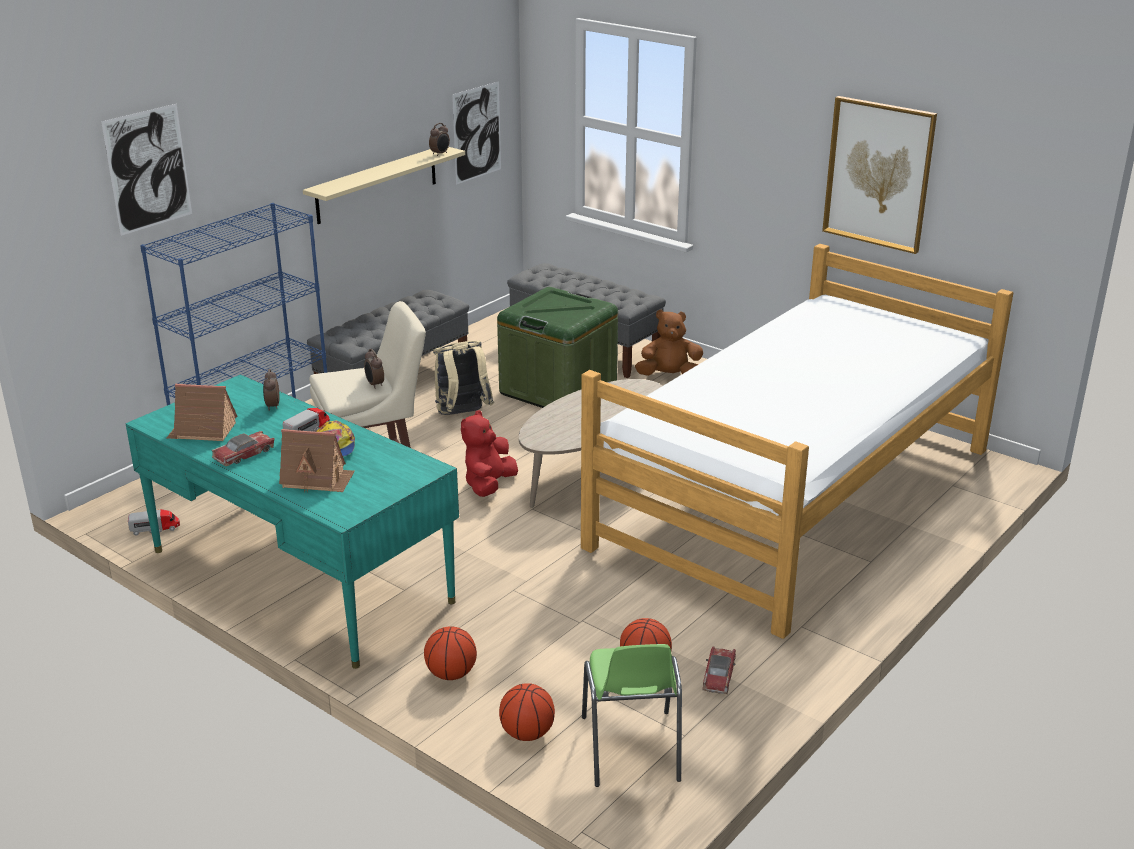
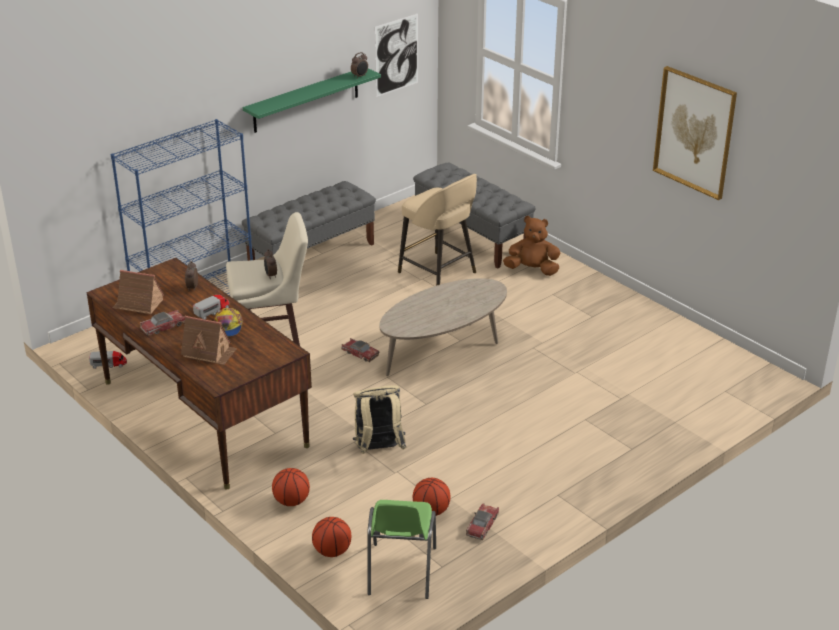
camera: 10 degrees right, 5 degrees up
(148, 169) = (119, 98): picture -> none
(300, 576) = (204, 413): turquoise desk -> brown desk
(377, 184) = (306, 100): beige shelf -> green shelf
(462, 414) = (357, 289): beige backpack -> beige backpack (379, 449)
(489, 485) = (360, 354): red plush toy -> toy car
(558, 389) = (438, 273): green storage box -> beige stool
(797, 497) = (595, 388): bed -> none

